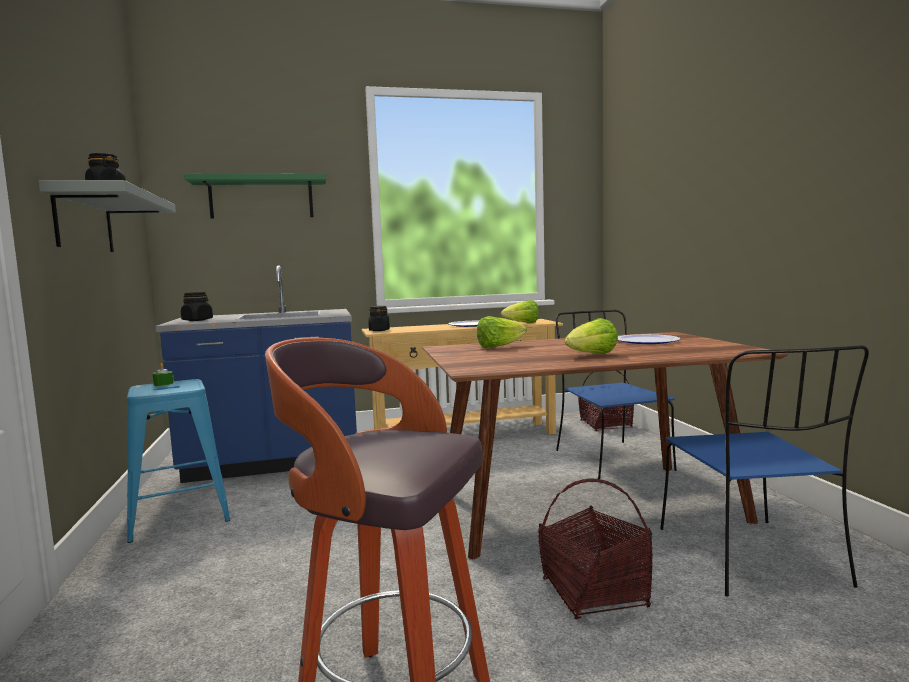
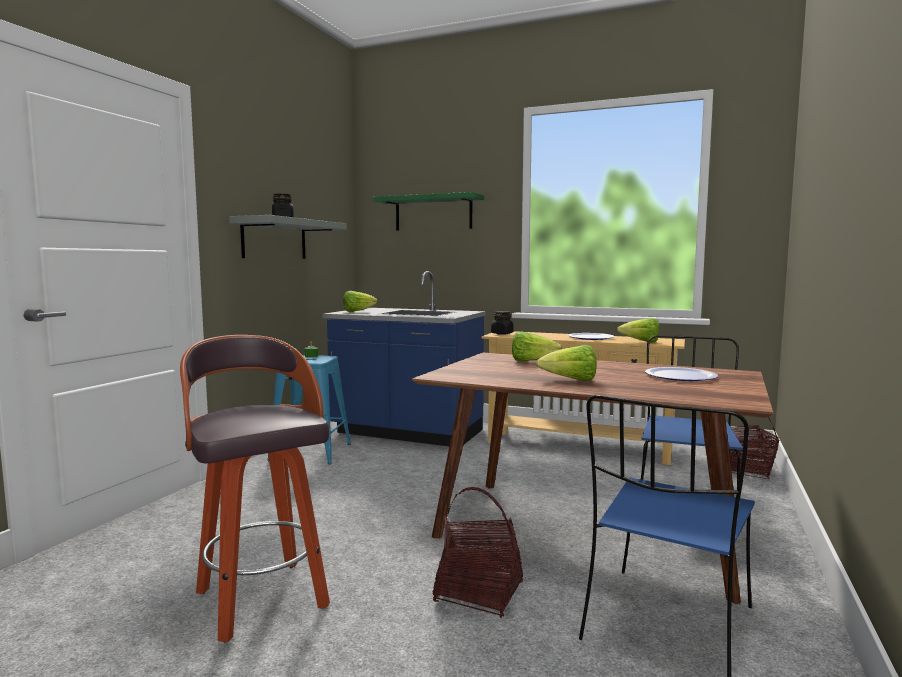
camera: 35 degrees right, 0 degrees up
(197, 320) = (358, 311): black jar -> lettuce

